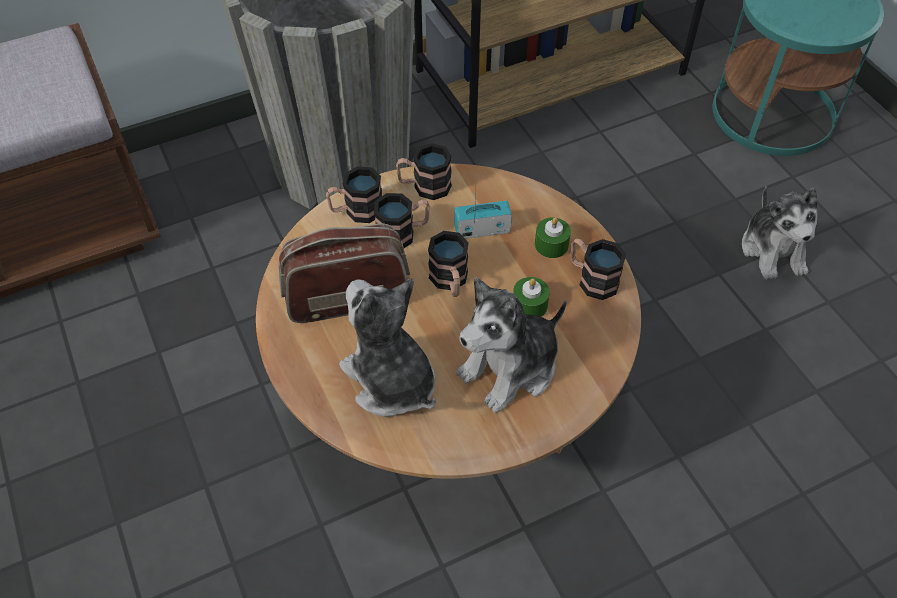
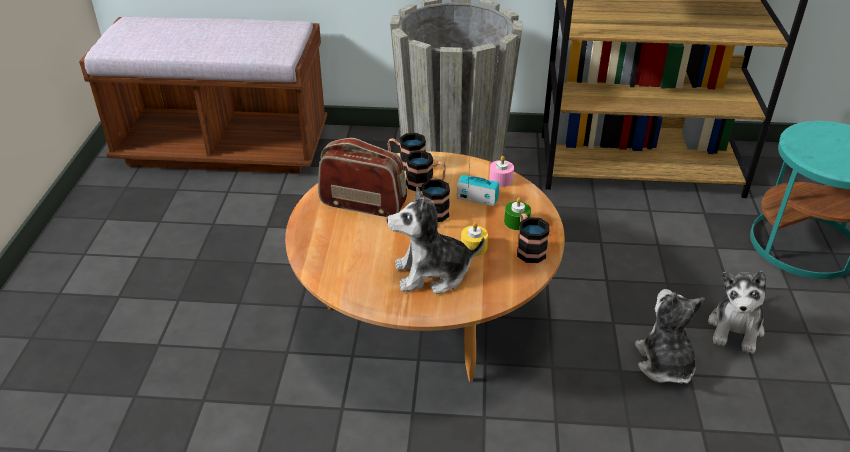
camera: 30 degrees right, 15 degrees down
(390, 380) = (353, 251): plush toy -> plush toy (664, 364)
(424, 186) = (460, 166): mug -> none
(488, 187) = (501, 179): none -> pink candle
(529, 305) = (473, 247): green candle -> yellow candle

